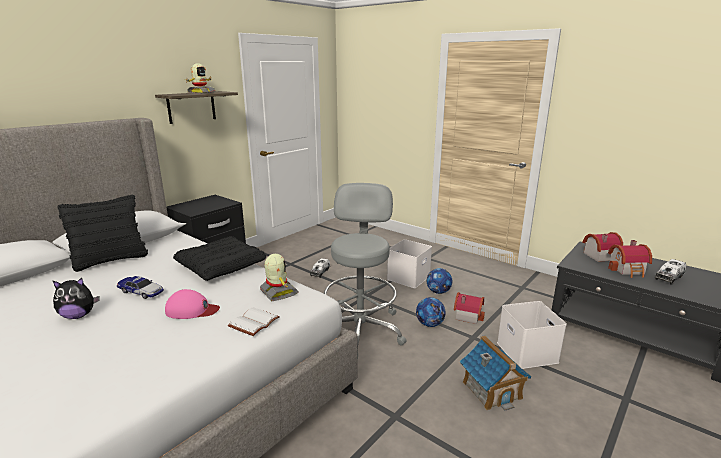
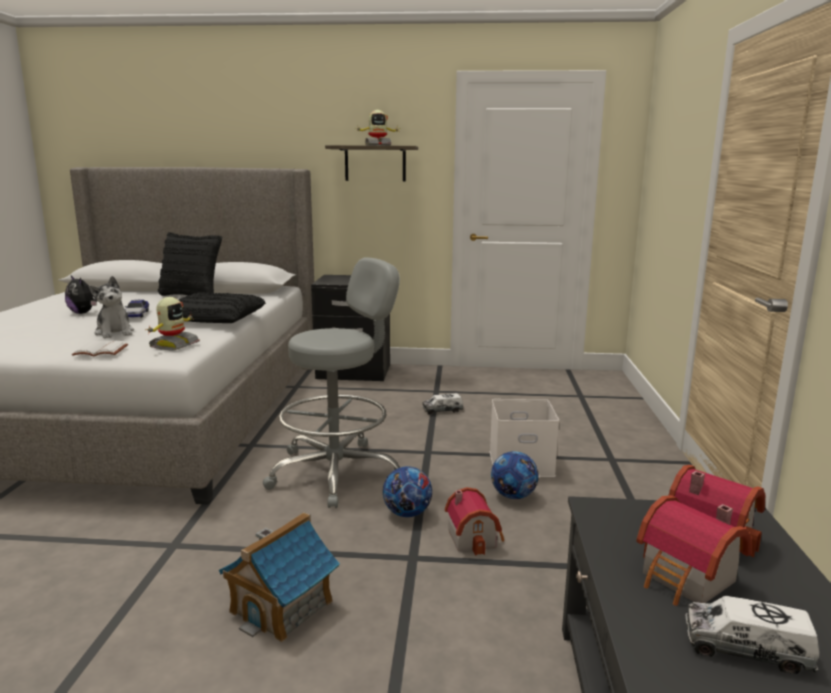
camera: 55 degrees right, 5 degrees down
(192, 310) = (115, 332): pink cap -> plush toy
(528, 352) = (425, 623): white storage box -> none

